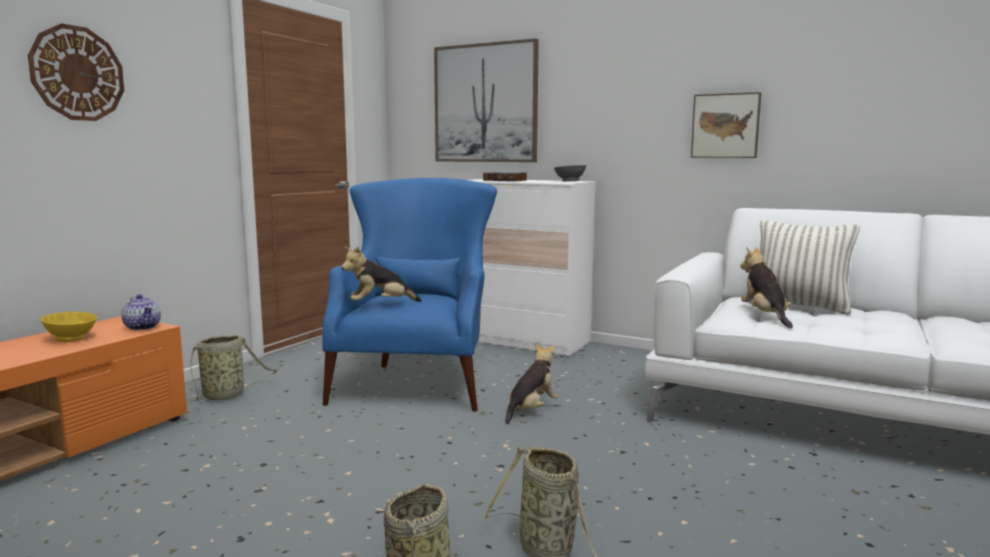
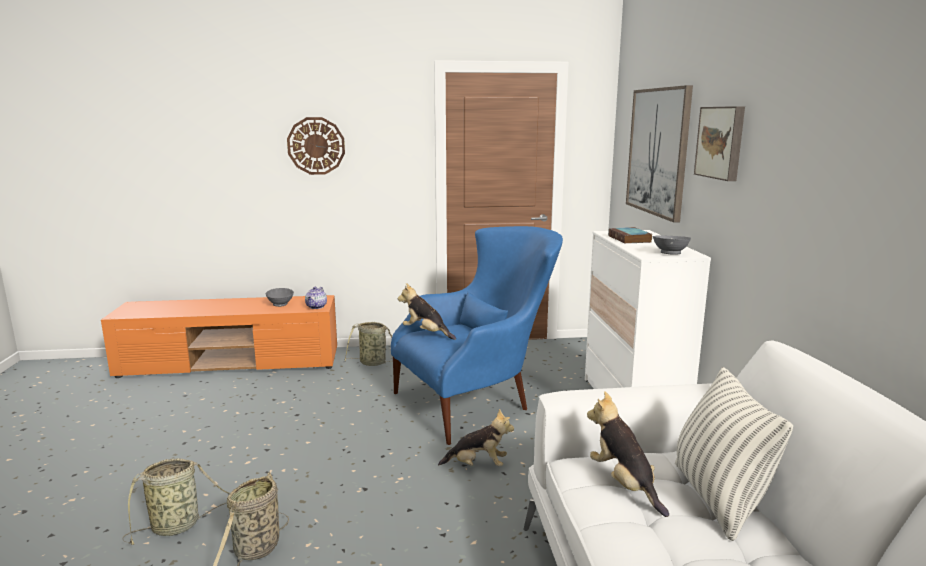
camera: 55 degrees right, 5 degrees up
(71, 339) = (280, 305): yellow bowl -> grey bowl
(725, 126) = (819, 220): picture -> picture (721, 142)
(764, 316) = (624, 484): plush toy -> plush toy turned 75 degrees counterclockwise

